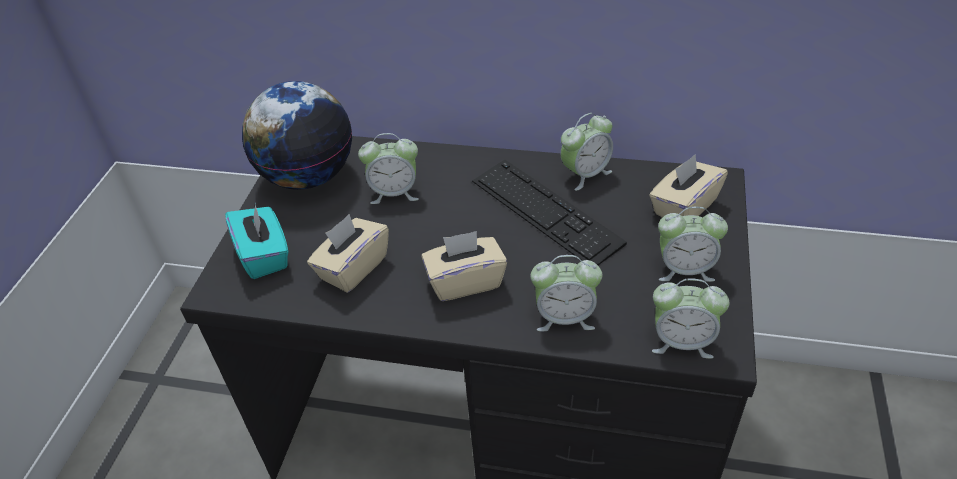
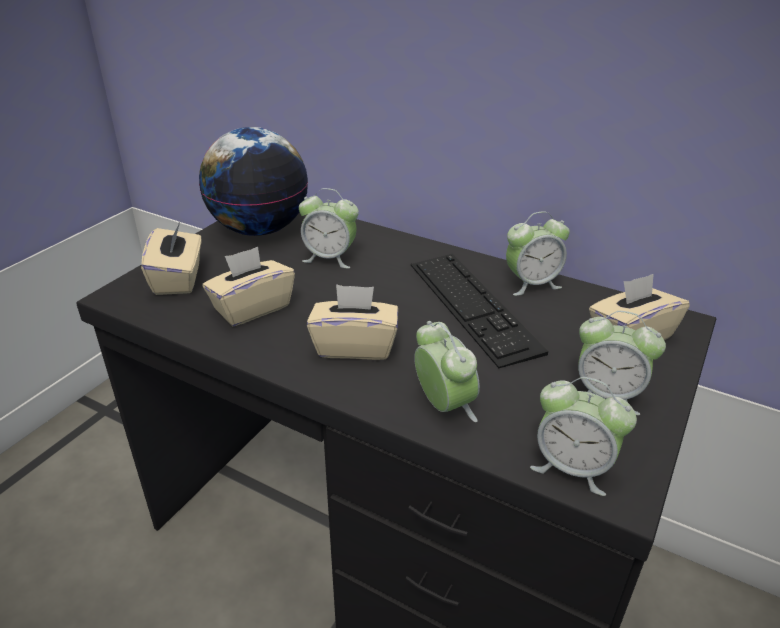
camera: 15 degrees right, 10 degrees down
(264, 255) = (178, 279): turquoise tissue box -> beige tissue box
(564, 317) = (443, 406): alarm clock -> alarm clock turned 135 degrees counterclockwise

